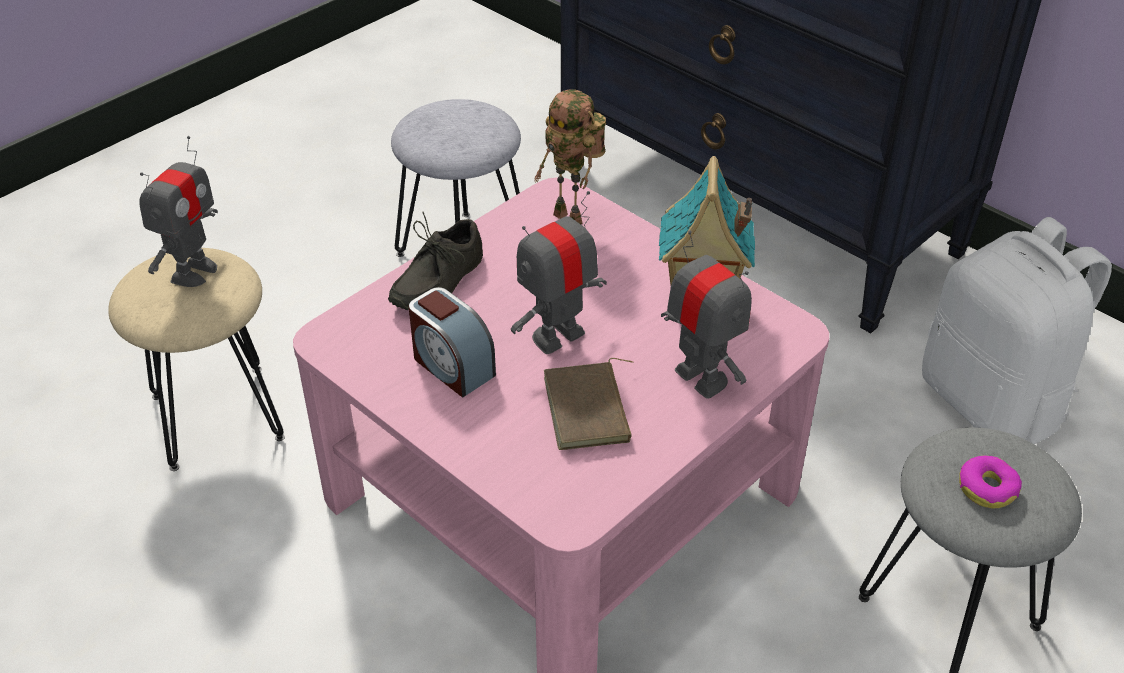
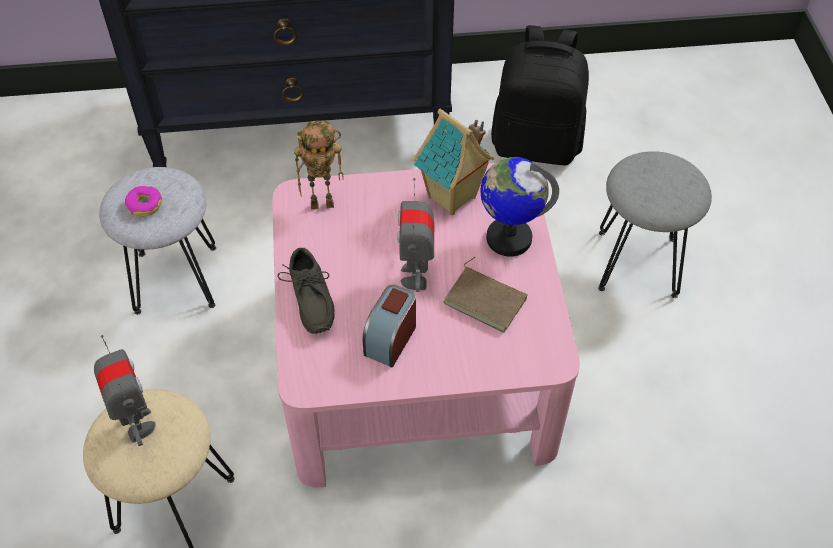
camera: 50 degrees left, 10 degrees up
(452, 366) = (390, 338): alarm clock -> alarm clock turned 120 degrees clockwise
(701, 378) = (508, 238): toy robot -> globe
(987, 488) = (662, 188): donut -> donut (144, 205)
(993, 402) = (536, 144): white backpack -> black backpack

